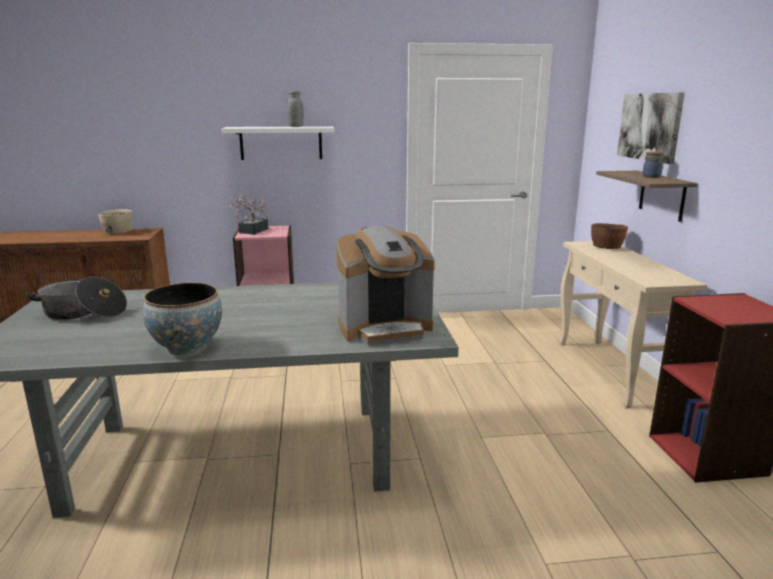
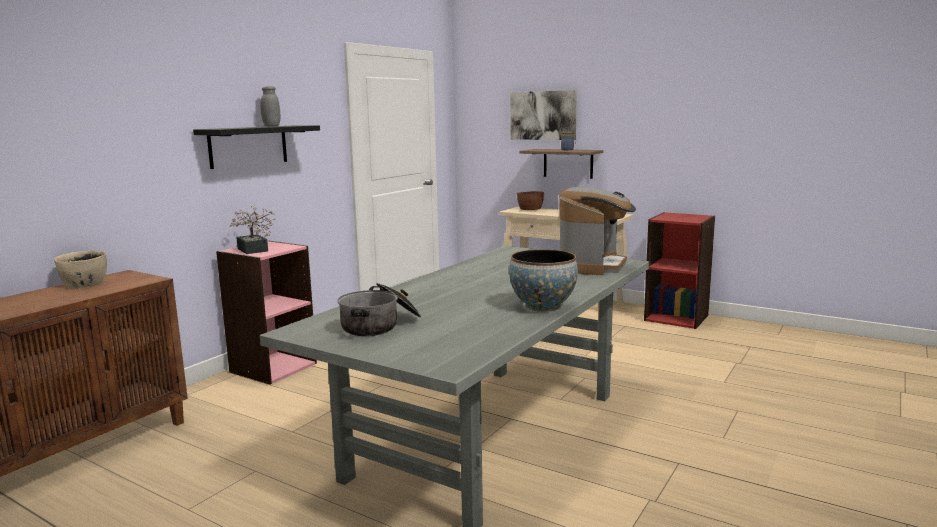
camera: 50 degrees left, 5 degrees down
(281, 143) = (248, 146): white shelf -> black shelf

